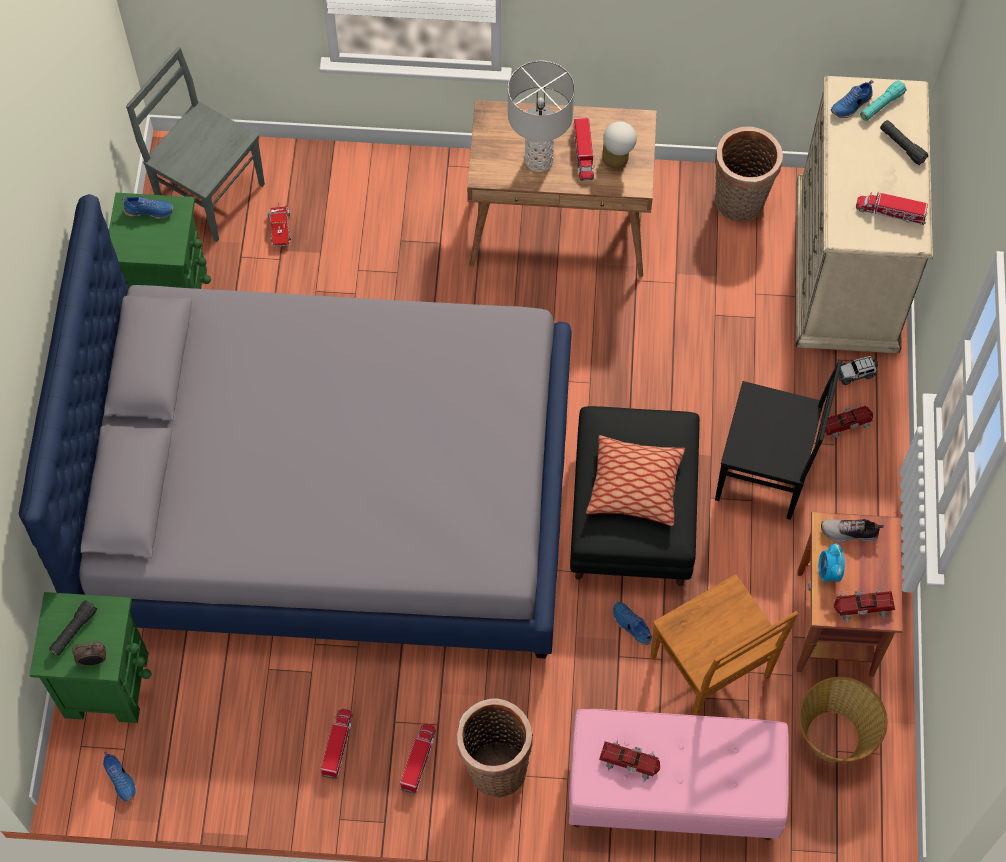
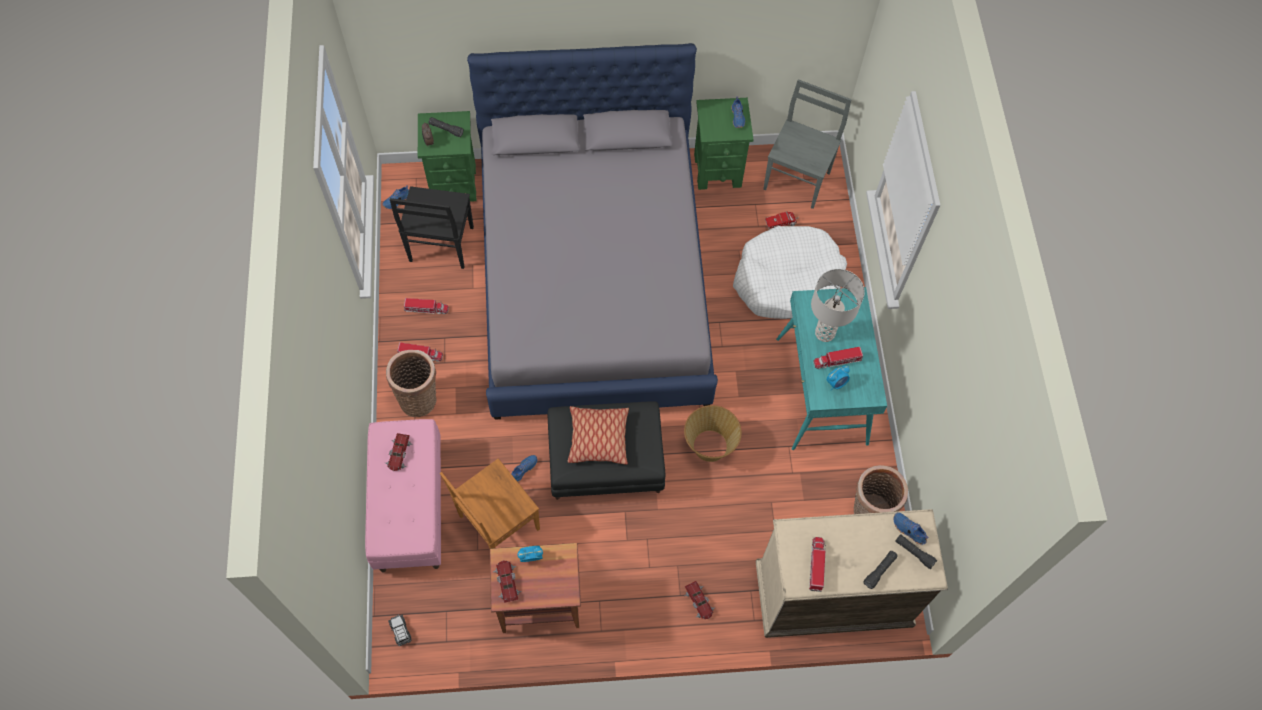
camera: 80 degrees right, 0 degrees up
(377, 238) = (786, 280): none -> white dog bed
(560, 226) = (822, 391): brown desk -> turquoise desk
(616, 161) = (836, 383): table lamp -> alarm clock
(765, 473) = (649, 547): black chair -> black chair (441, 246)
(833, 737) = (455, 608): basket -> basket (709, 446)
(849, 533) = (563, 570): shoe -> none
(855, 373) = (741, 606): toy car -> toy car (401, 631)
(881, 105) = (914, 552): turquoise flashlight -> black flashlight

